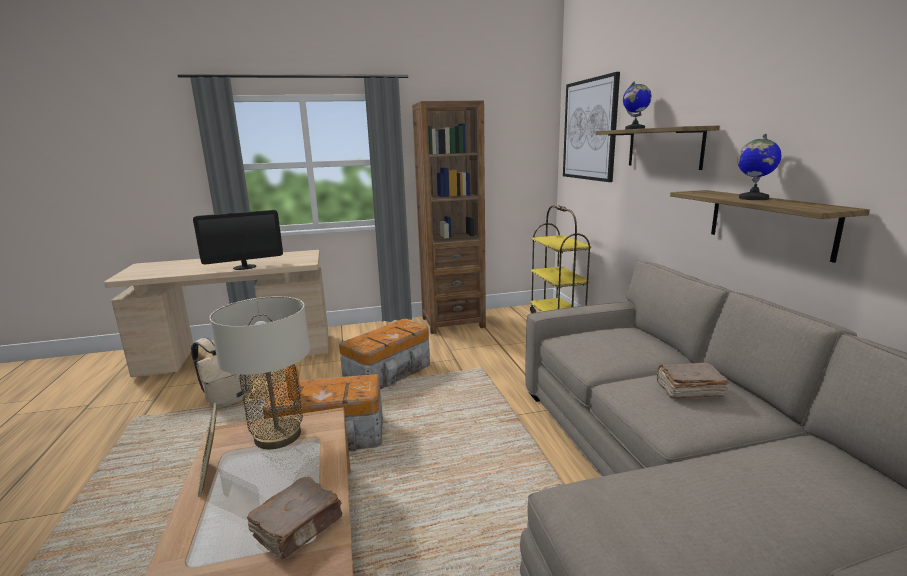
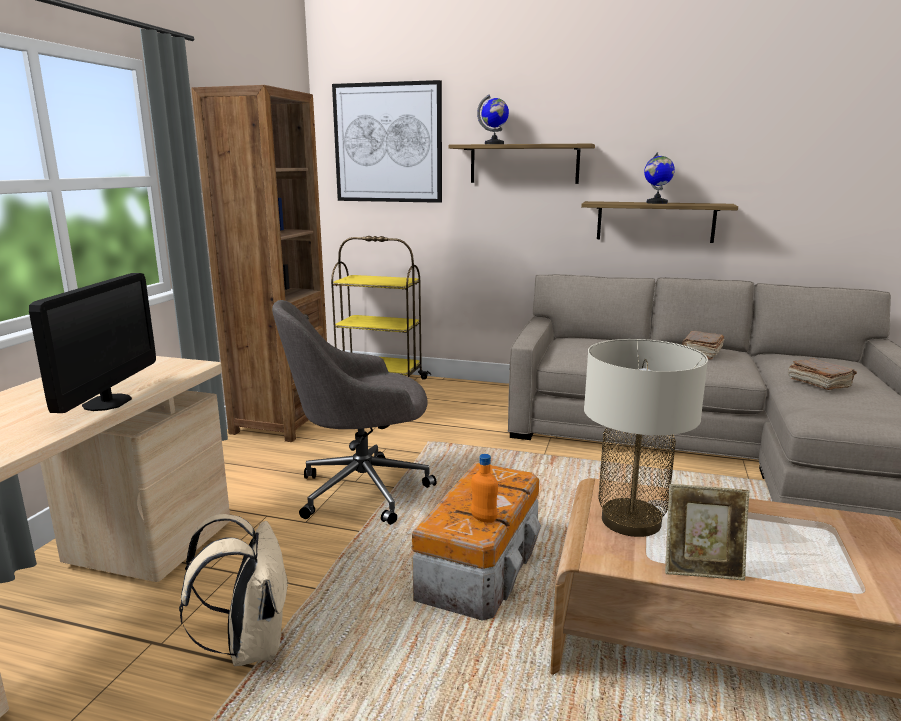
camera: 60 degrees left, 0 degrees up
(299, 527) = (812, 528): brown book -> brown book (818, 383)
(390, 372) = (361, 492): storage box -> grey office chair

